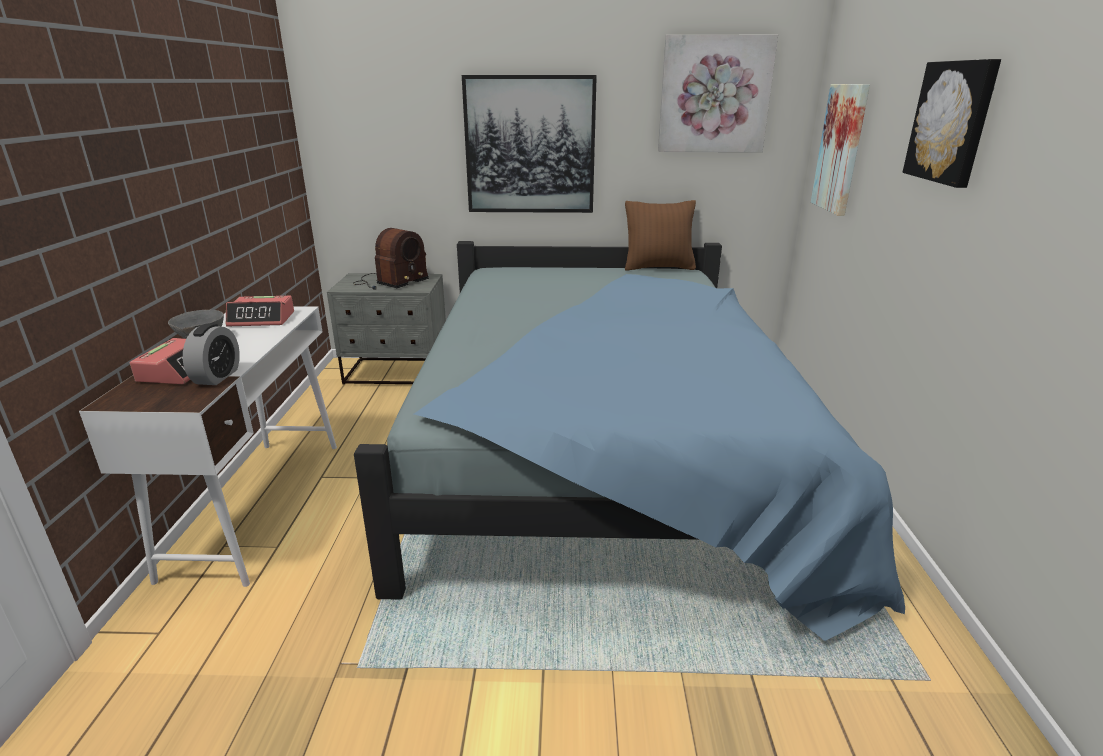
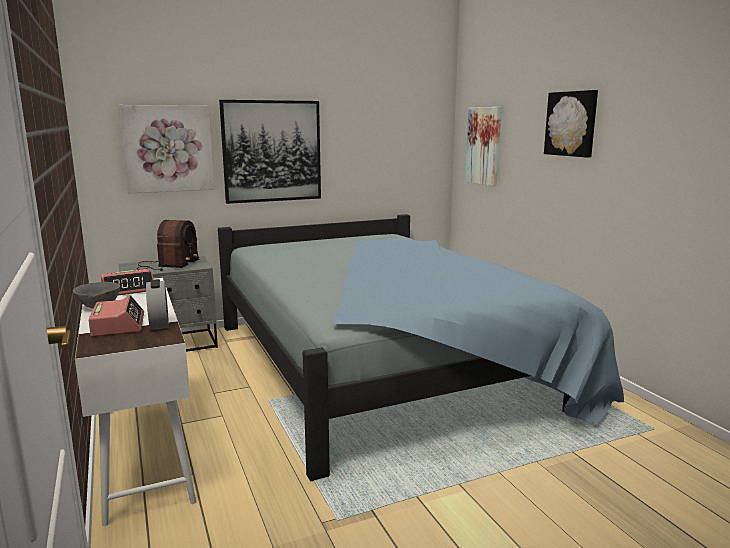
camera: 25 degrees left, 10 degrees down
(658, 267) = (371, 234): brown pillow -> none
(714, 95) = (394, 115): picture -> picture (168, 148)

